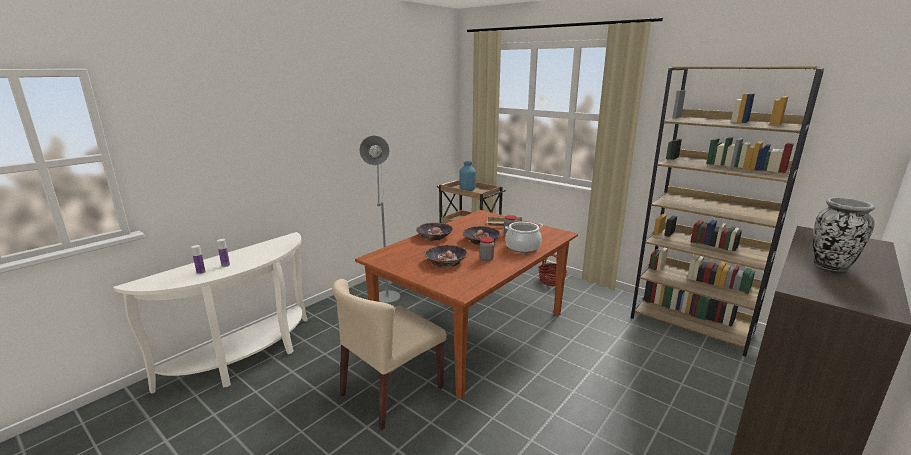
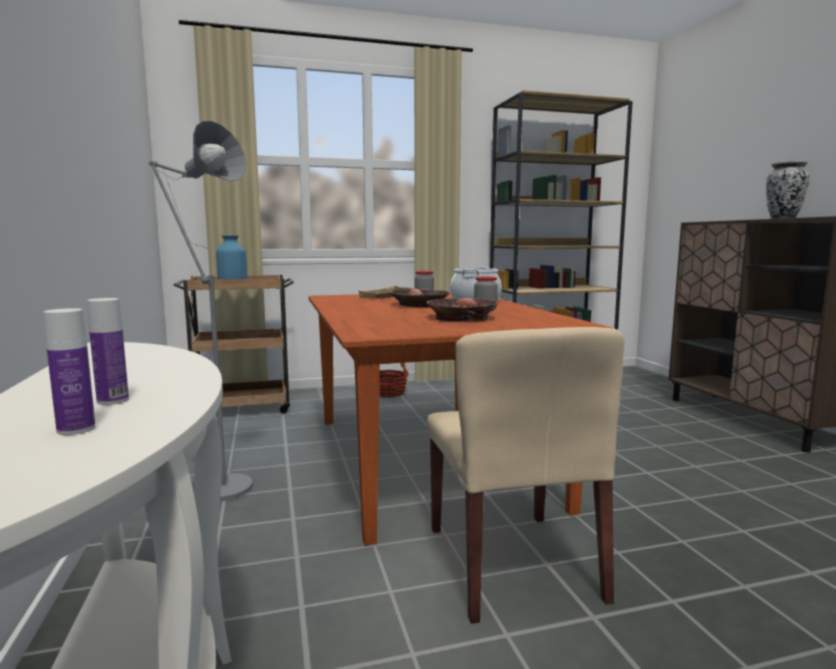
camera: 55 degrees left, 10 degrees down
(434, 236) = (354, 311): bowl -> none

